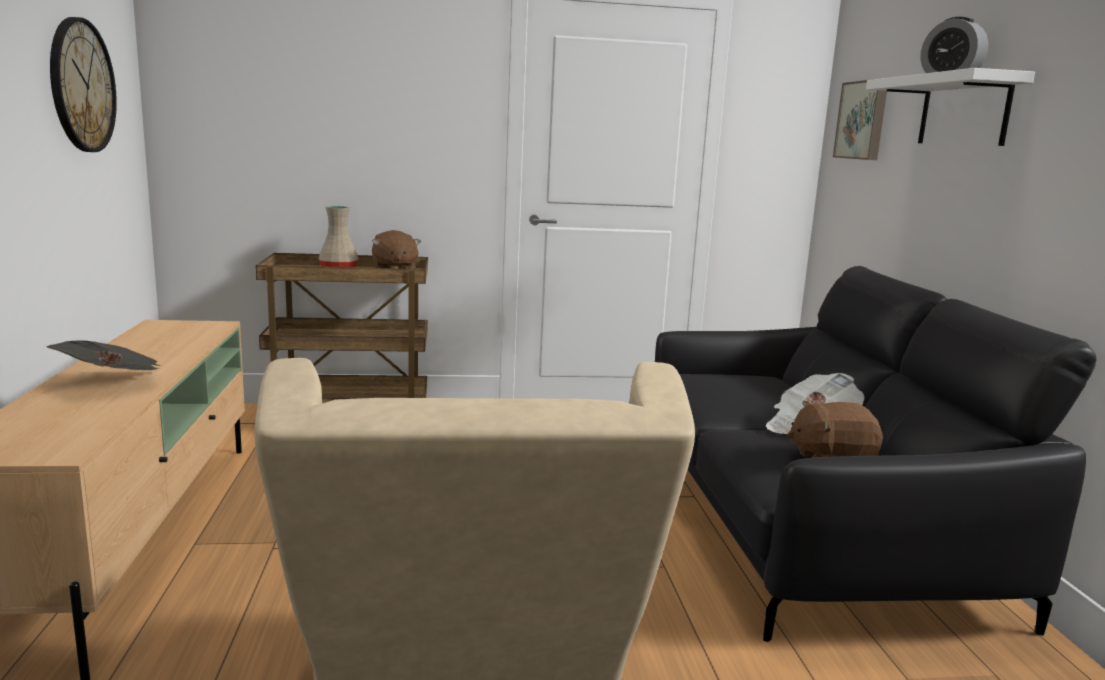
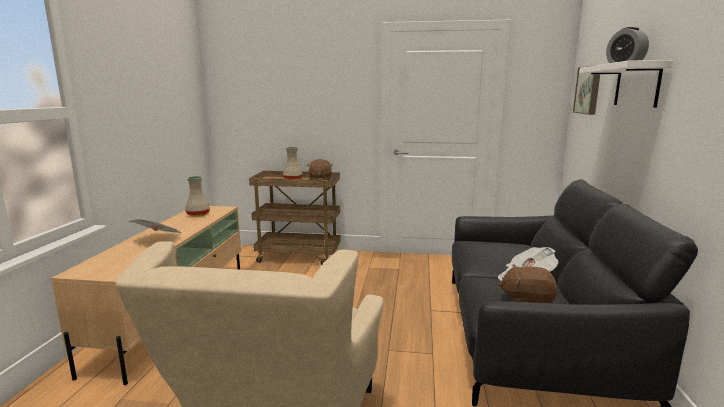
camera: 15 degrees right, 0 degrees up
(81, 86) = (166, 94): wall clock -> none
(165, 336) = (198, 214): none -> beige vase

